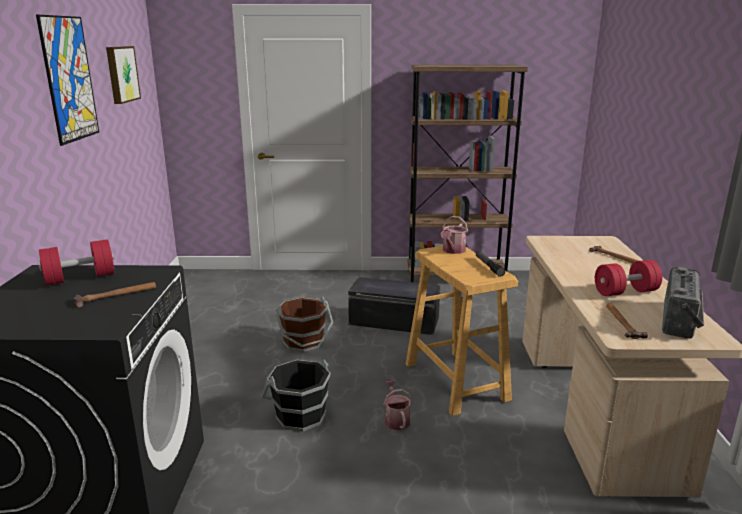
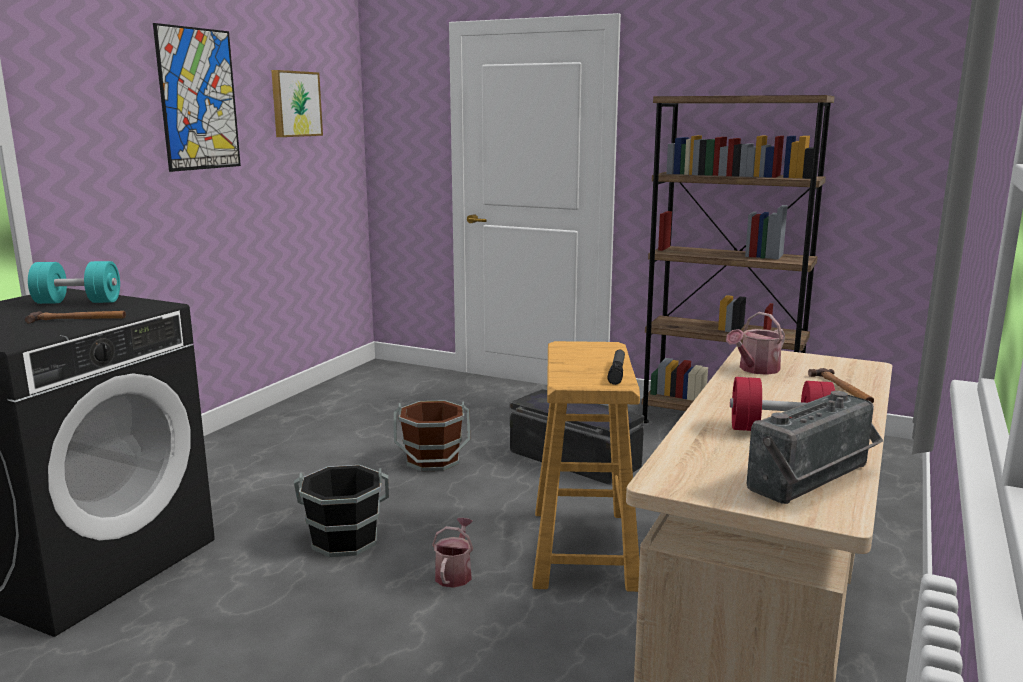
camera: 25 degrees right, 5 degrees down
(80, 278) = (78, 302): red dumbbell -> turquoise dumbbell
(452, 251) = (596, 348): watering can -> watering can (755, 369)
(622, 322) = (704, 464): hammer -> none

